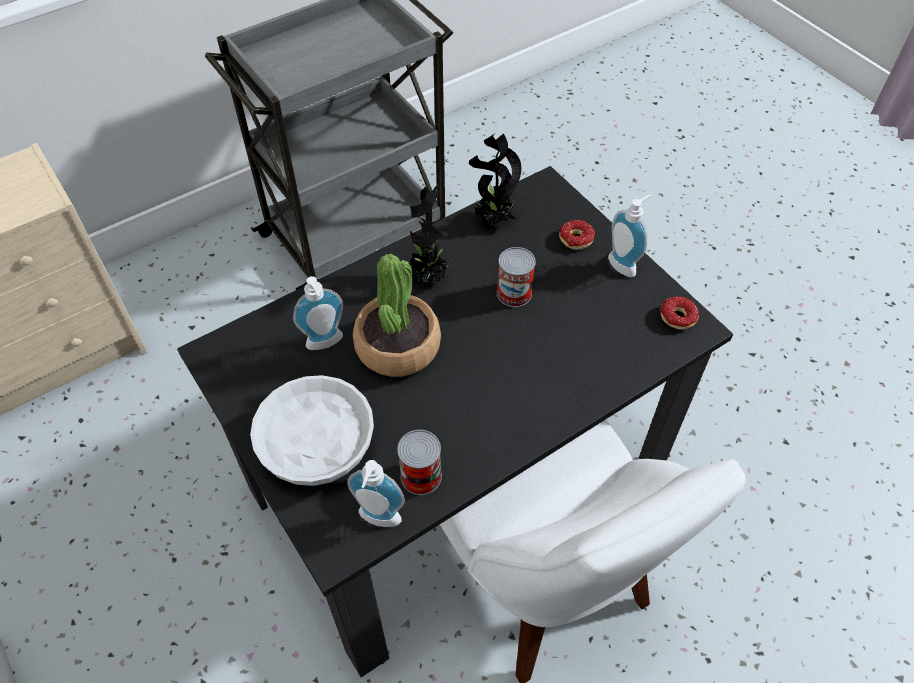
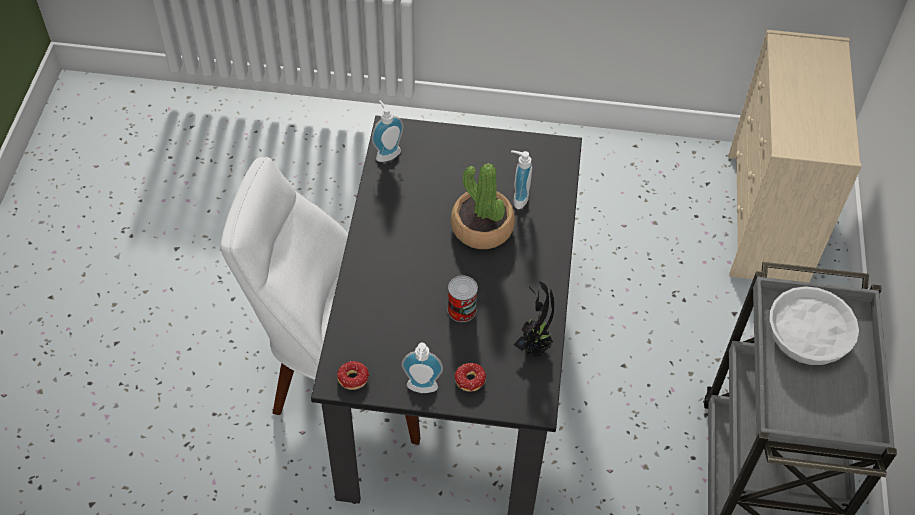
camera: 130 degrees right, 0 degrees up
(316, 444) = (455, 156): white bowl -> white bowl (808, 337)
(421, 476) = (391, 183): can -> none
(429, 277) = (519, 277): potted plant -> none

